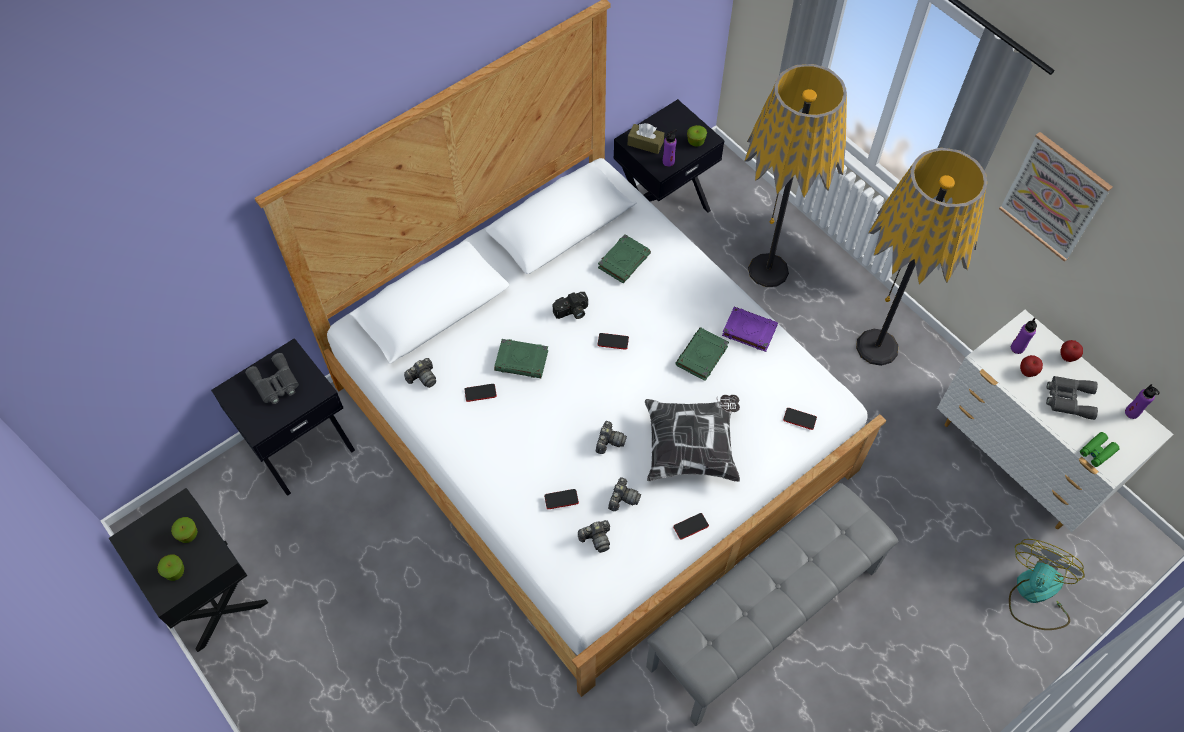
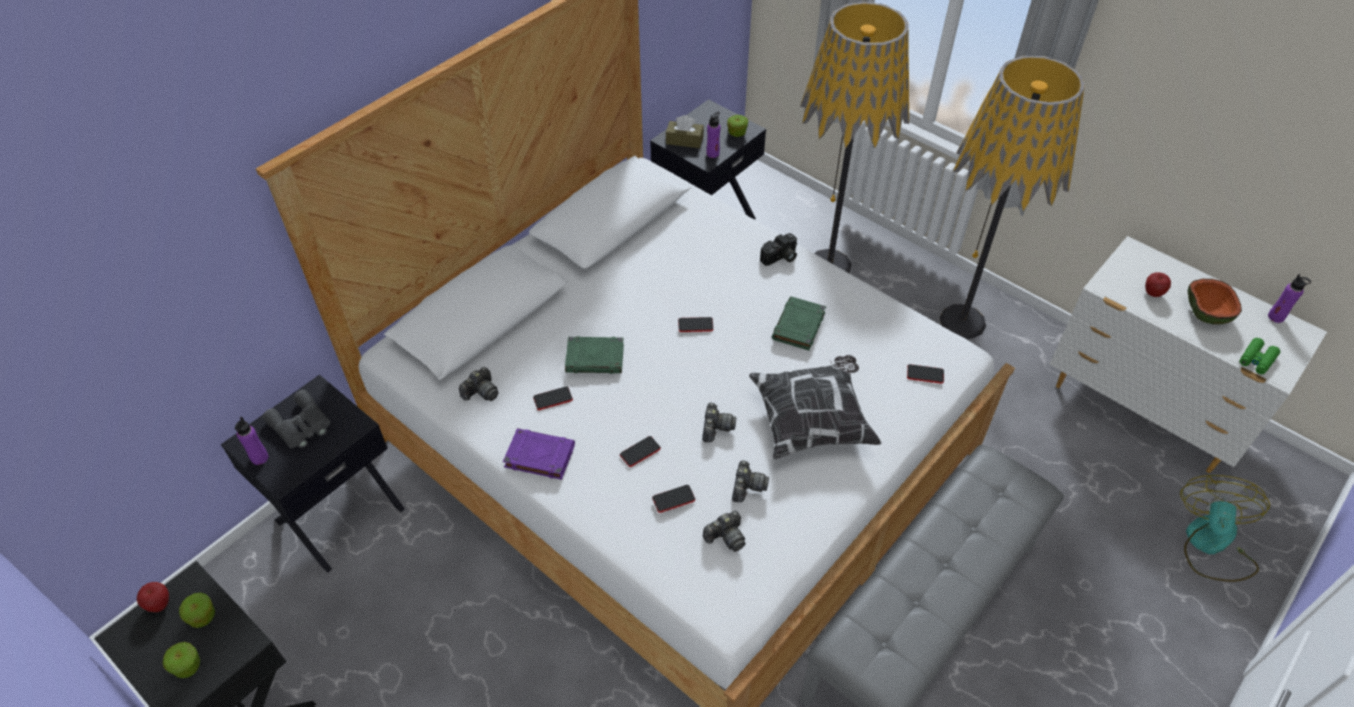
camera: 10 degrees left, 10 degrees down
(572, 312) = (642, 303): camera -> camera (780, 258)
(624, 260) = (689, 245): green book -> none
(690, 526) = (834, 506): phone -> phone (640, 452)
(748, 331) = (843, 295): purple book -> purple book (539, 456)
(1017, 348) = (1133, 272): purple bottle -> purple bottle (259, 458)
(1054, 197) = (1153, 88): picture -> none
(1067, 357) = (1188, 274): apple -> apple (160, 604)
(1068, 399) = (1205, 313): grey binoculars -> bowl

